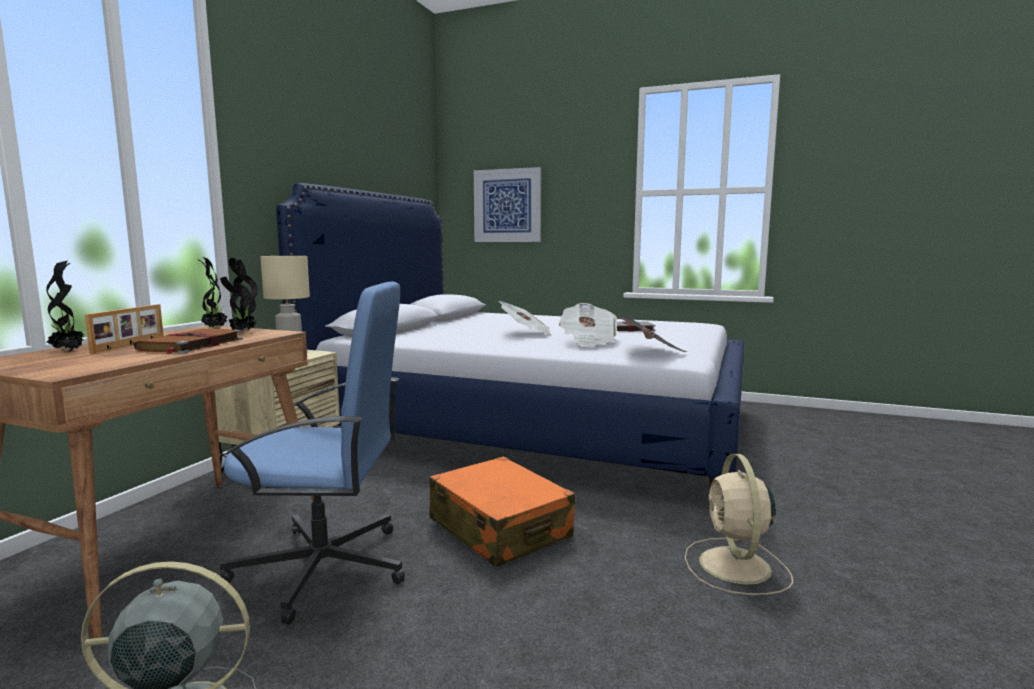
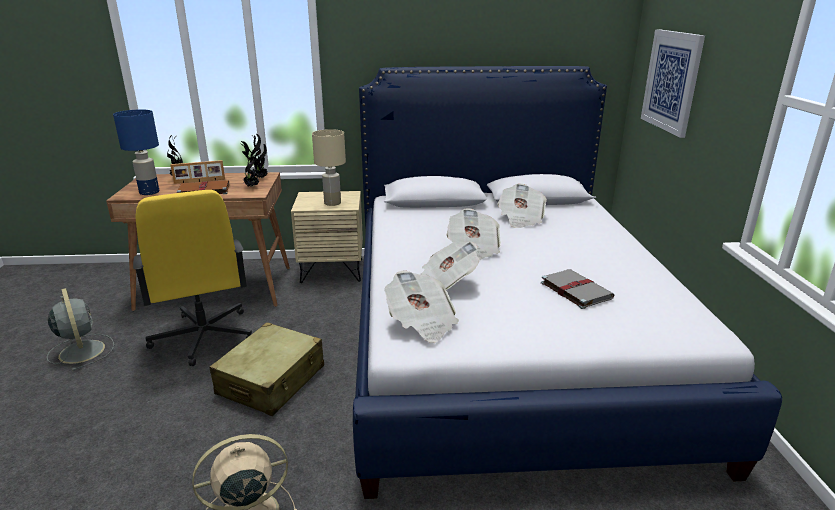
camera: 65 degrees right, 15 degrees up
(98, 363) = (149, 192): none -> blue table lamp
(325, 568) = (203, 337): blue office chair -> yellow office chair
(480, 322) = (520, 219): none -> newspaper
(500, 528) = (272, 380): orange suitcase -> beige suitcase

